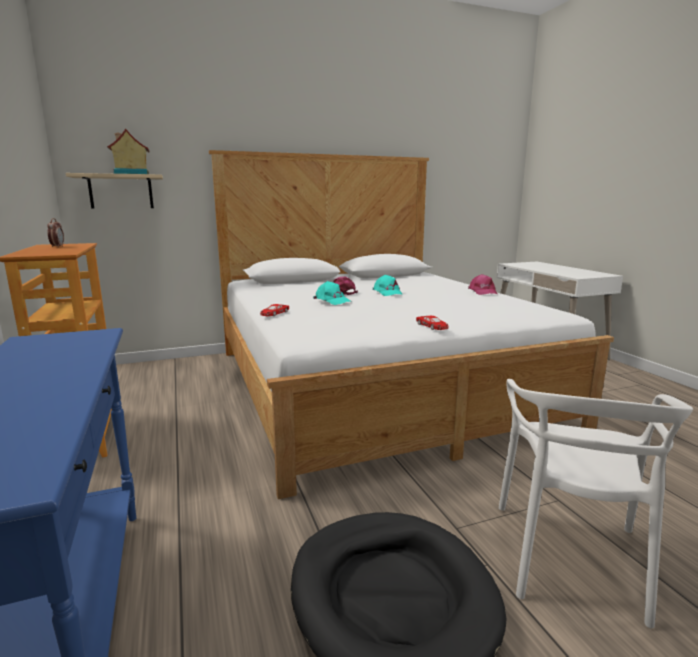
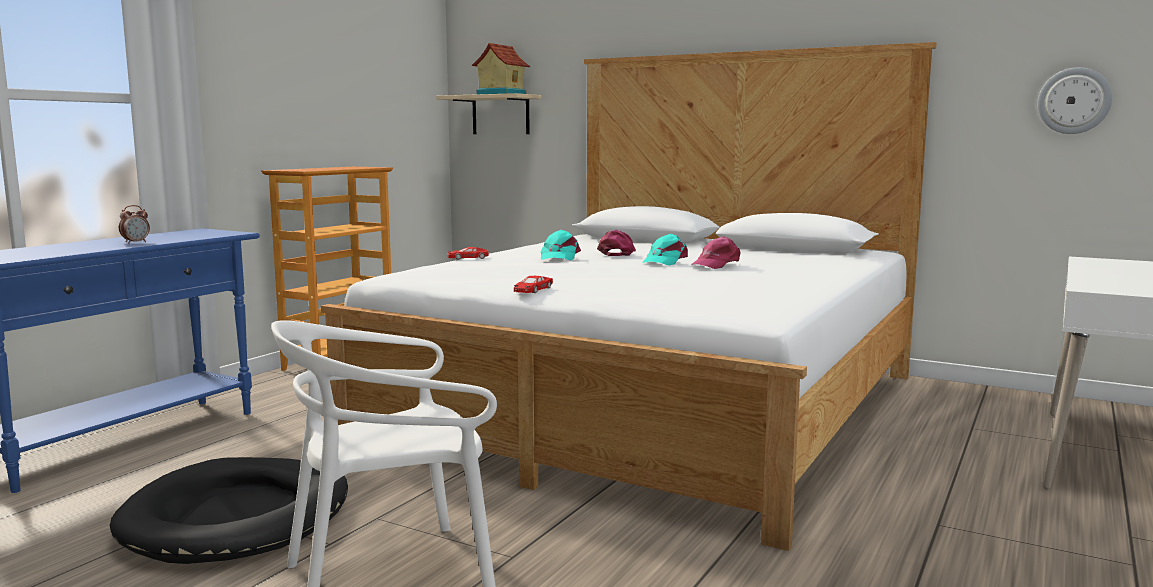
camera: 50 degrees right, 5 degrees down
(57, 247) = (344, 167): alarm clock -> alarm clock (135, 242)
(476, 191) = (1074, 101): none -> wall clock
(482, 292) = (806, 281): pink cap -> pink cap (716, 264)

